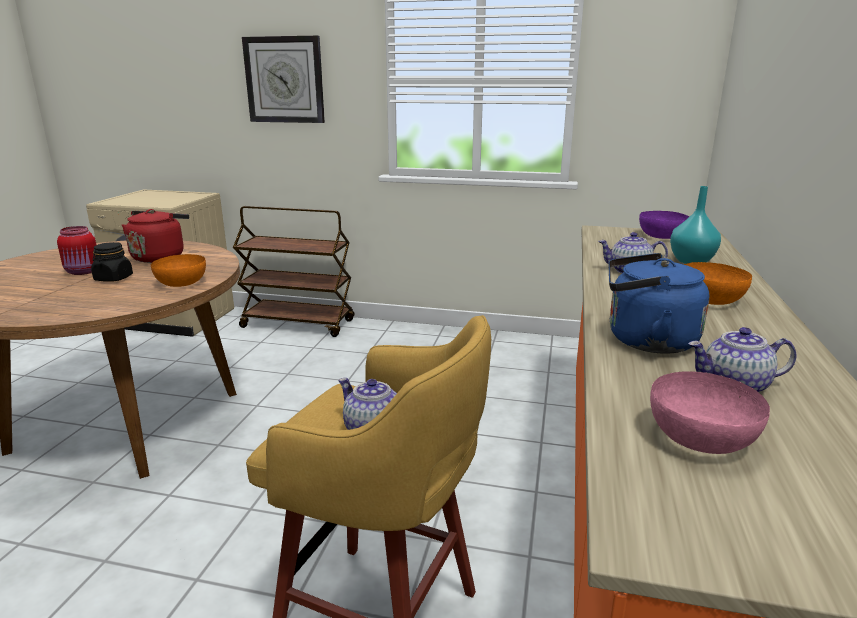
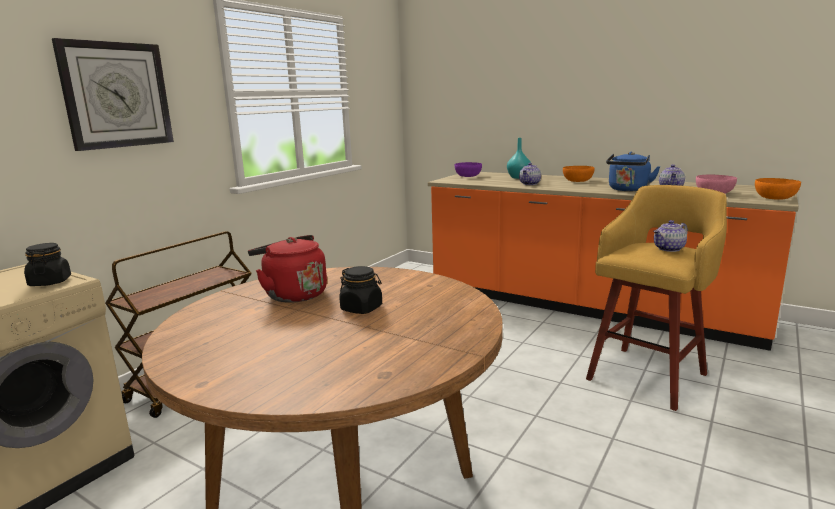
camera: 70 degrees left, 5 degrees down
(83, 272) = (315, 325): red jar -> none
(166, 203) = (50, 282): none -> black jar
(182, 283) = (409, 282): orange bowl -> orange bowl (775, 198)

